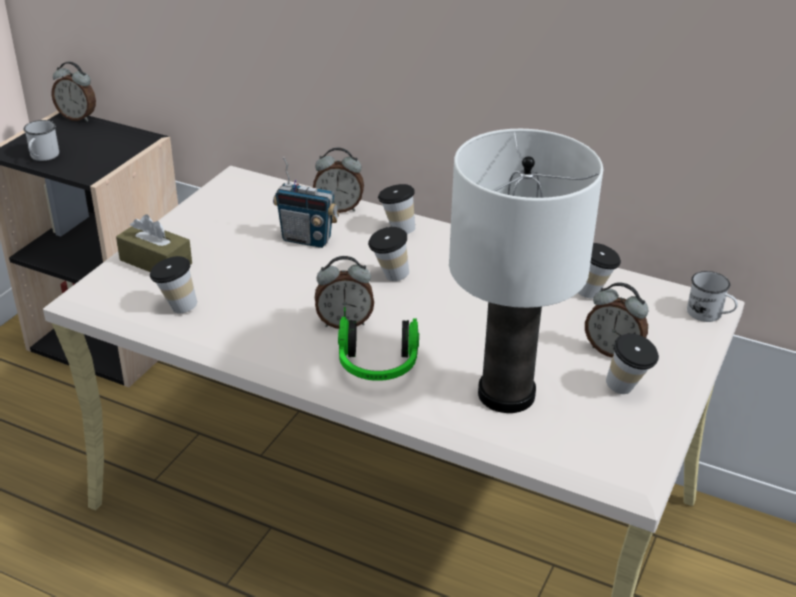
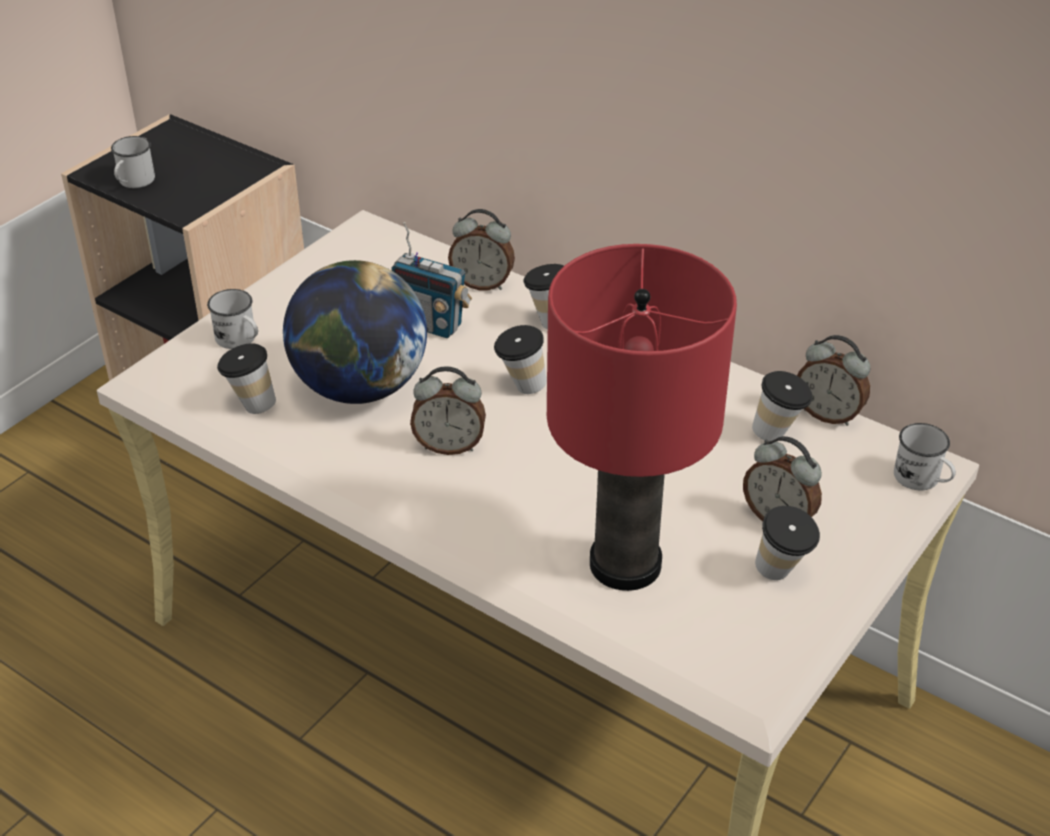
camera: 10 degrees right, 5 degrees up
(78, 117) = (187, 129): alarm clock -> alarm clock (828, 414)
(156, 262) = (240, 340): brown tissue box -> white mug
(262, 288) = (360, 388): none -> globe
(377, 367) = (475, 511): headphones -> none
(505, 394) = (624, 564): white table lamp -> red table lamp

